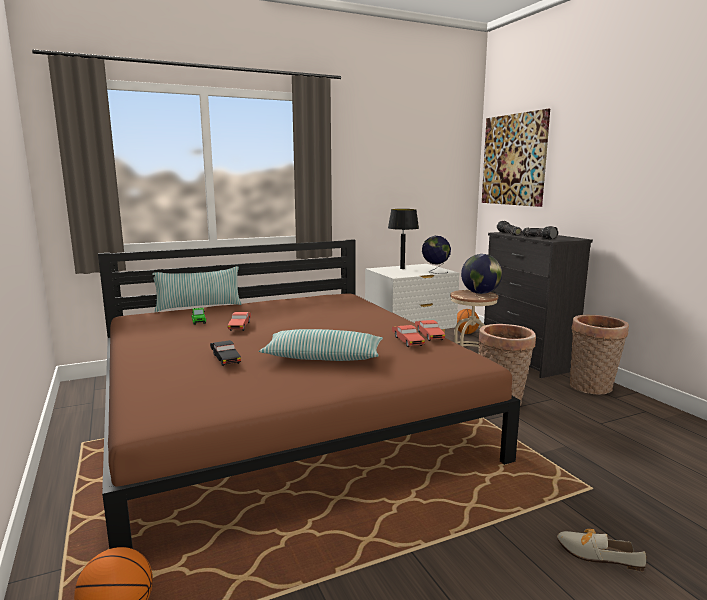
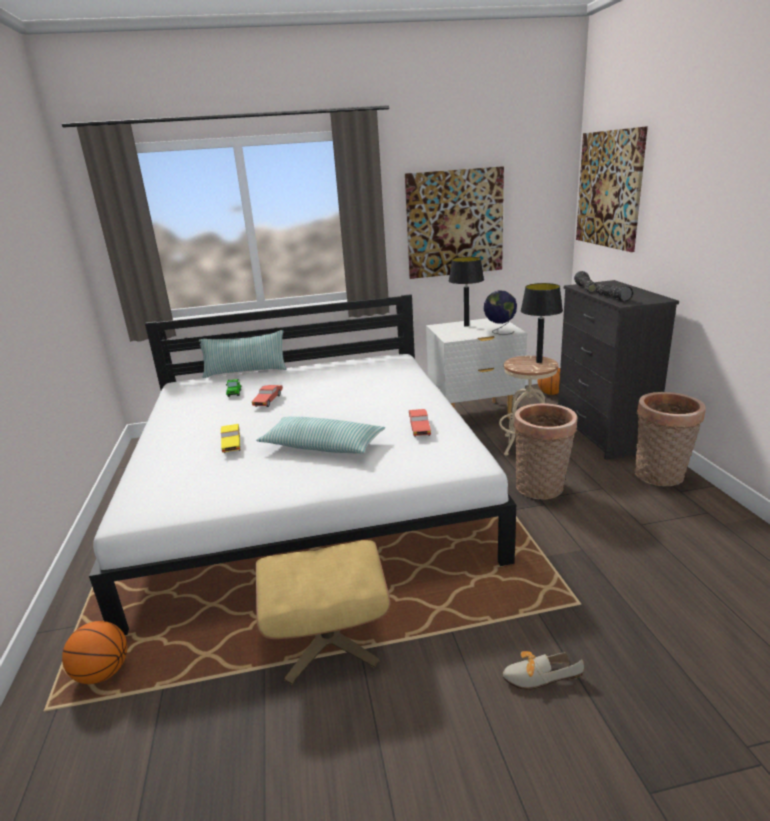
camera: 15 degrees right, 10 degrees up
(225, 359) = (231, 443): black toy car -> yellow toy car
(282, 416) = (308, 490): brown bed -> white bed
(373, 546) = (328, 639): none -> beige ottoman
(387, 182) = (454, 223): none -> picture
(429, 335) = (448, 420): red toy car -> none
(480, 293) = (539, 362): globe -> black table lamp
(593, 554) = (536, 676): shoe -> shoe turned 45 degrees counterclockwise

